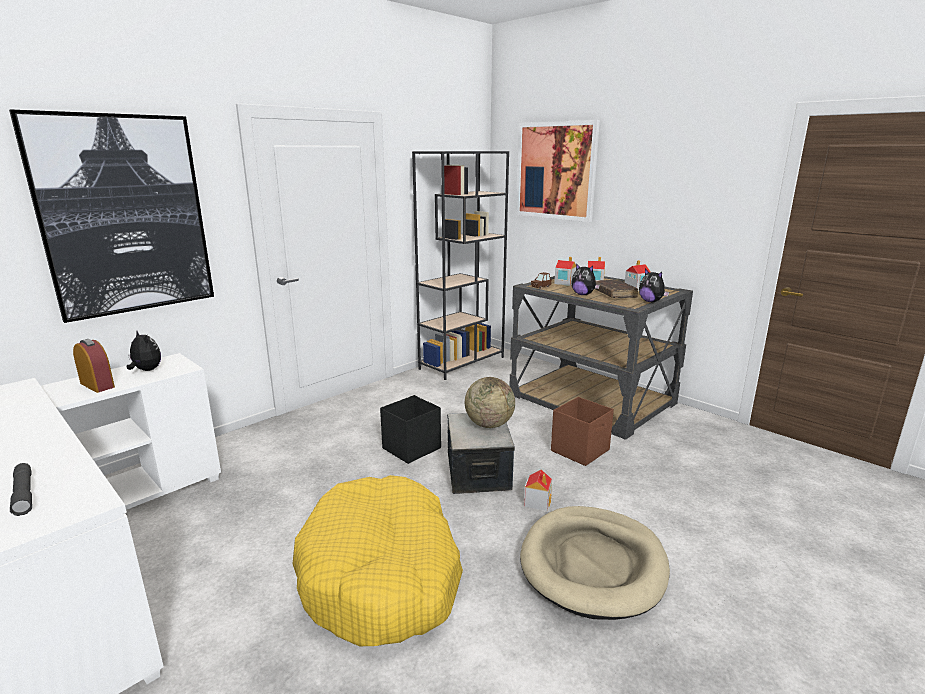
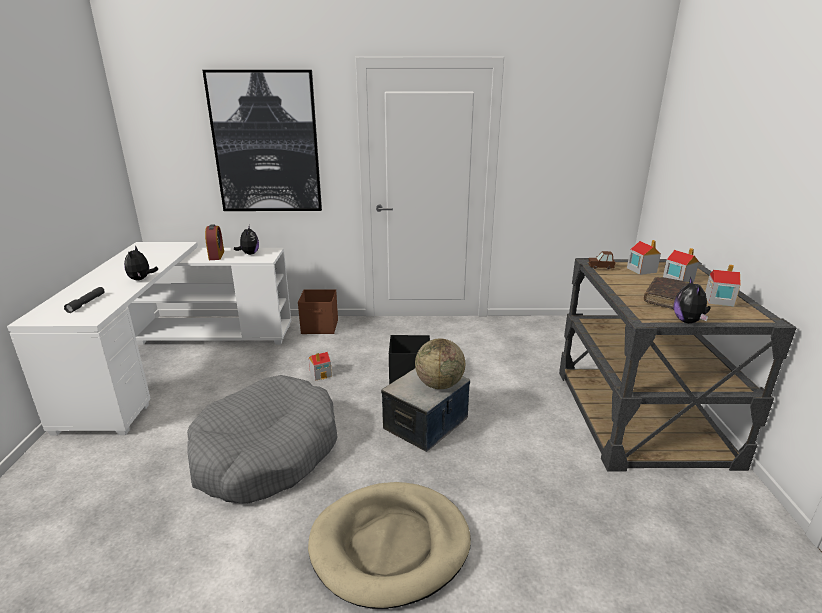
camera: 45 degrees right, 5 degrees up
(382, 574) = (266, 453): yellow dog bed -> grey dog bed
(462, 363) = (563, 326): bookcase -> none
(537, 501) = (431, 472): toy house -> toy house (321, 374)
(555, 171) = (705, 129): picture -> none
(581, 450) = (541, 455): brown storage box -> brown storage box (320, 327)
(583, 294) = (626, 288): plush toy -> plush toy (141, 279)

